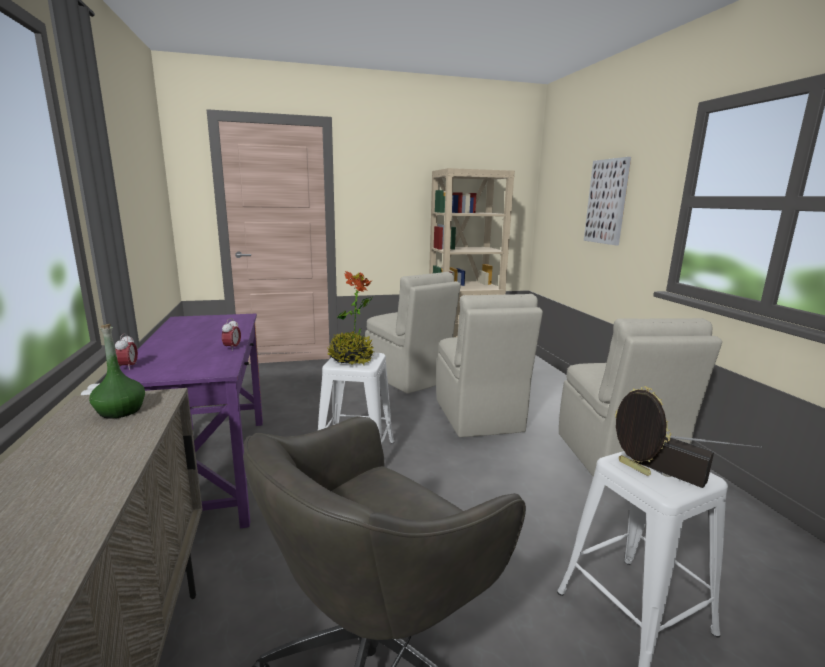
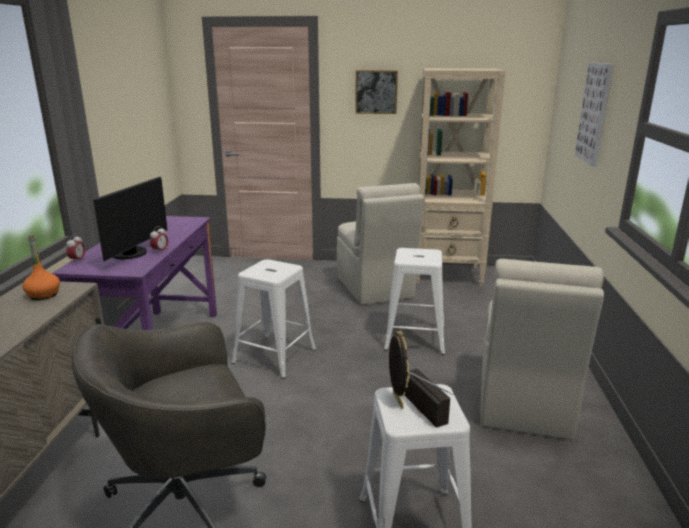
camera: 20 degrees right, 5 degrees up
(120, 411) = (43, 295): green bottle -> orange bottle
(199, 353) = (132, 253): none -> monitor
(351, 359) = (267, 269): potted plant -> none
(389, 192) = (376, 92): none -> picture
(478, 416) = (415, 338): beige chair -> white stool

